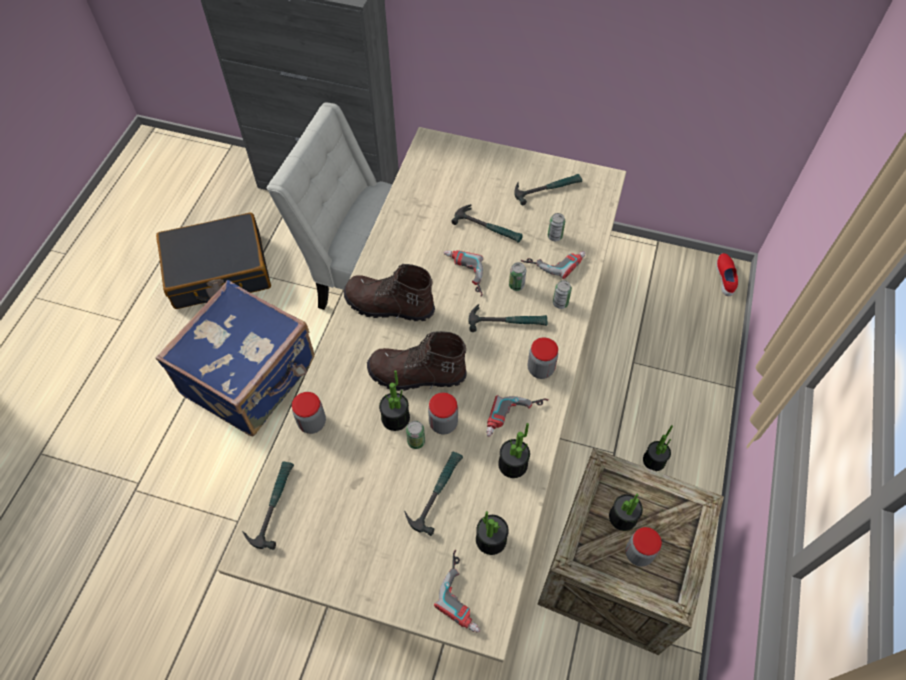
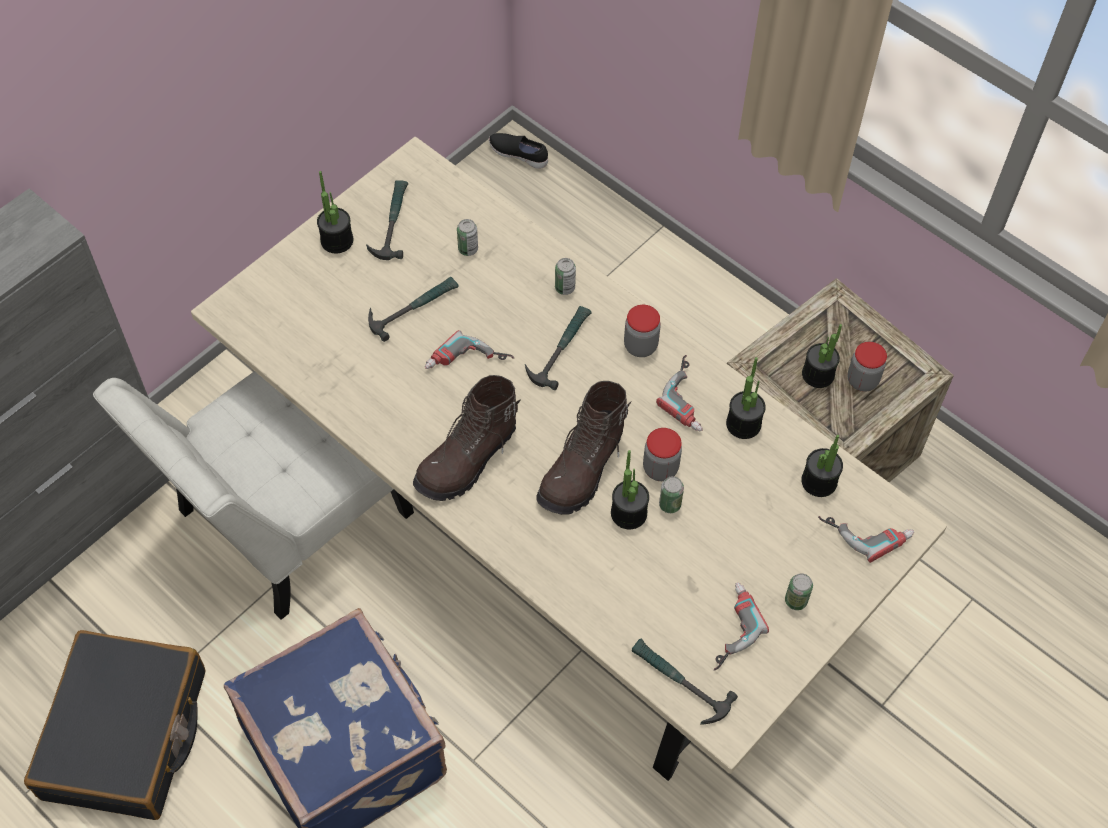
camera: 65 degrees left, 0 degrees up
(312, 422) = (589, 603): jar -> none
(435, 492) = (741, 510): hammer -> none
(516, 285) = (515, 318): can -> can (796, 601)
(553, 260) = (501, 266): power drill -> power drill (727, 627)
(654, 460) = (709, 347): potted plant -> potted plant (337, 240)
(725, 278) = (519, 155): red shoe -> black shoe

